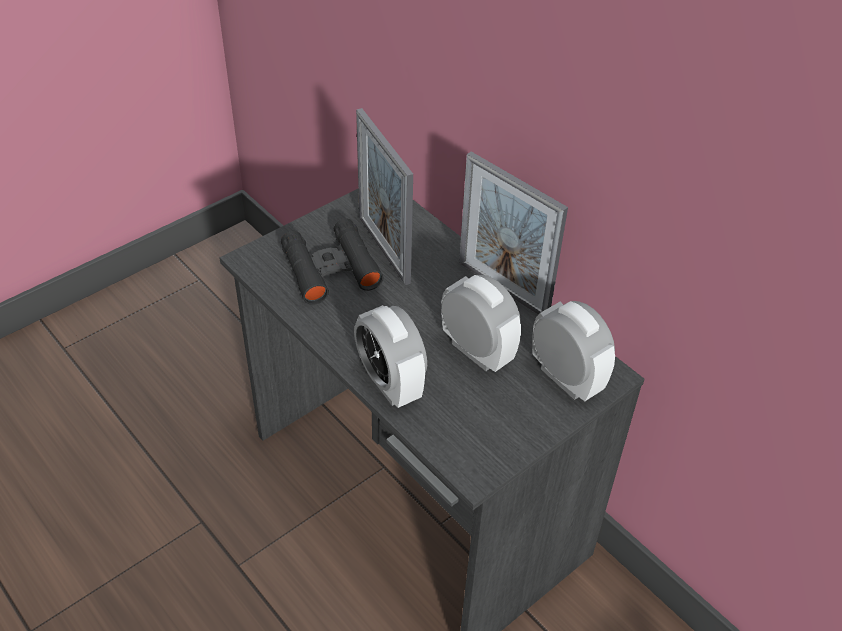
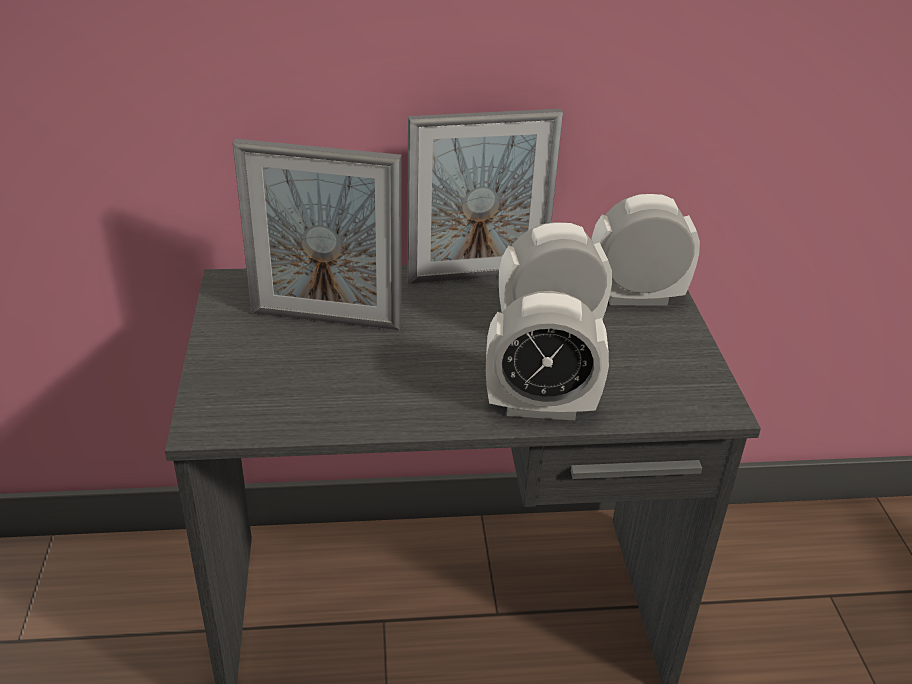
camera: 55 degrees left, 10 degrees down
(330, 269) = (308, 369): black binoculars -> none

